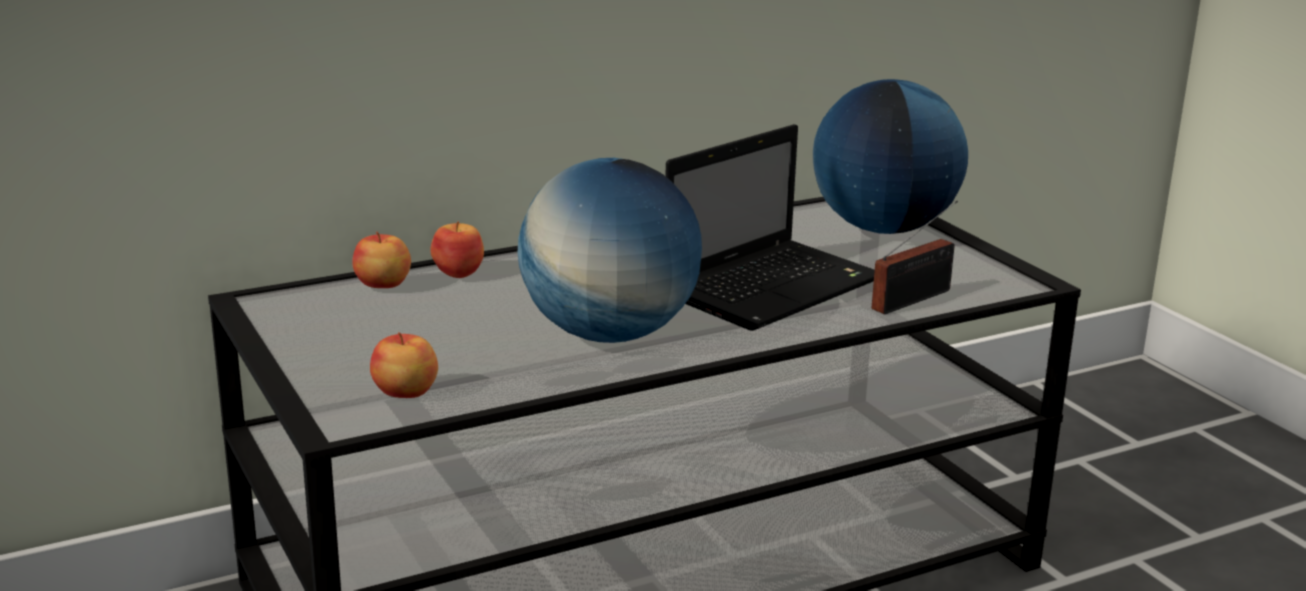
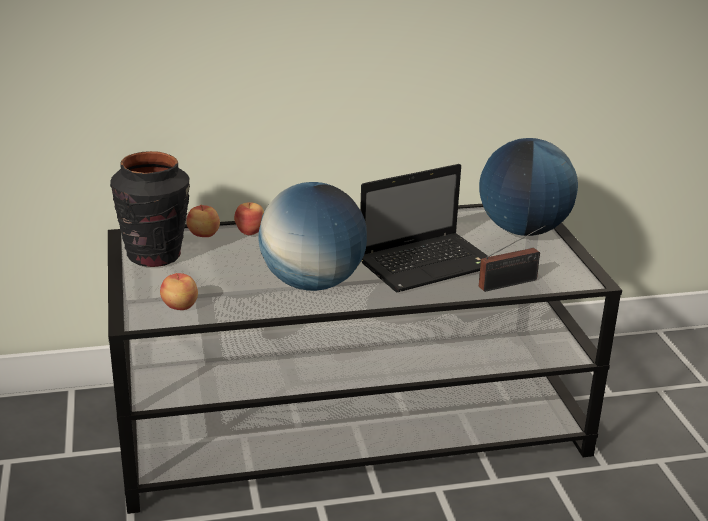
camera: 15 degrees right, 5 degrees up
(317, 323) = (155, 255): none -> black vase

